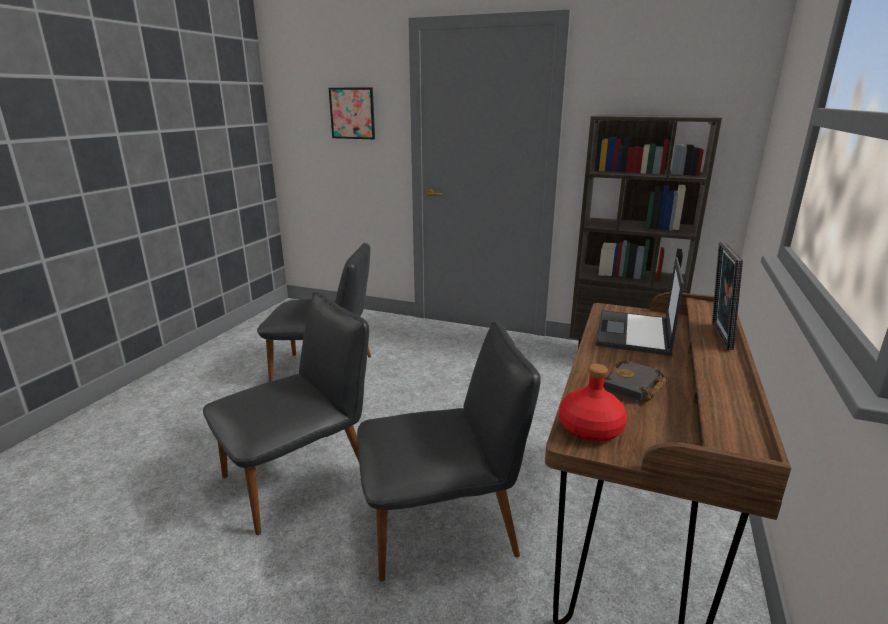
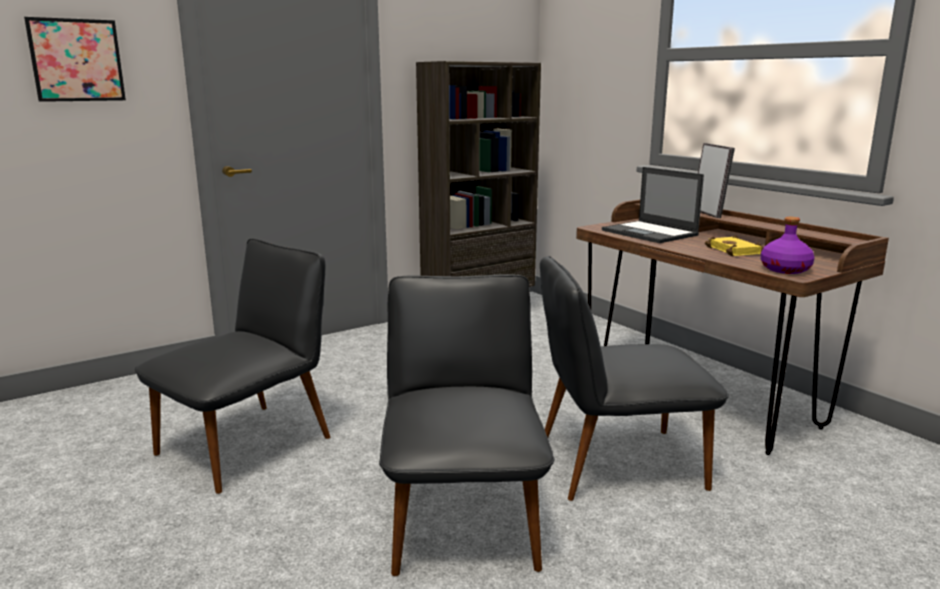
camera: 55 degrees left, 5 degrees down
(440, 524) = (620, 463): black chair -> black chair turned 120 degrees counterclockwise
(590, 429) = (785, 269): red bottle -> purple bottle
(634, 387) = (736, 251): black book -> yellow book
(717, 335) = (708, 213): picture frame -> picture frame turned 150 degrees counterclockwise

